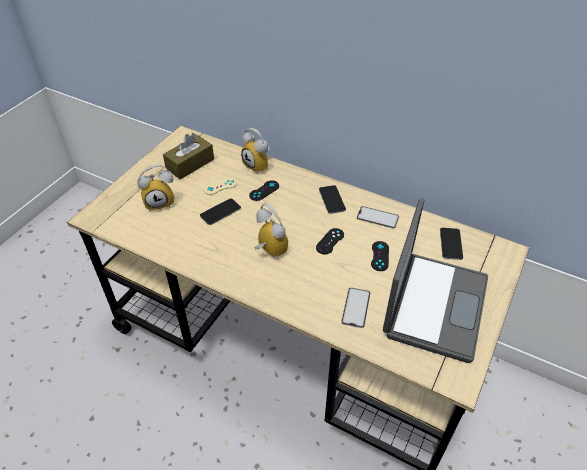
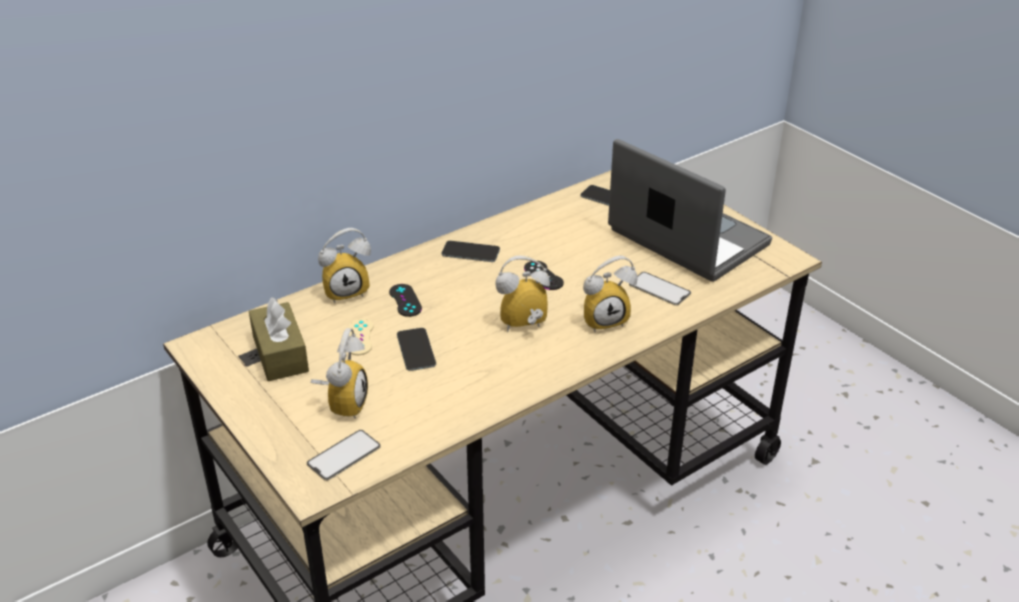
camera: 65 degrees left, 10 degrees down
(301, 287) = (605, 319): none -> alarm clock
(377, 217) = (529, 230): phone -> phone (344, 455)
(380, 256) = (593, 248): black game controller -> none

